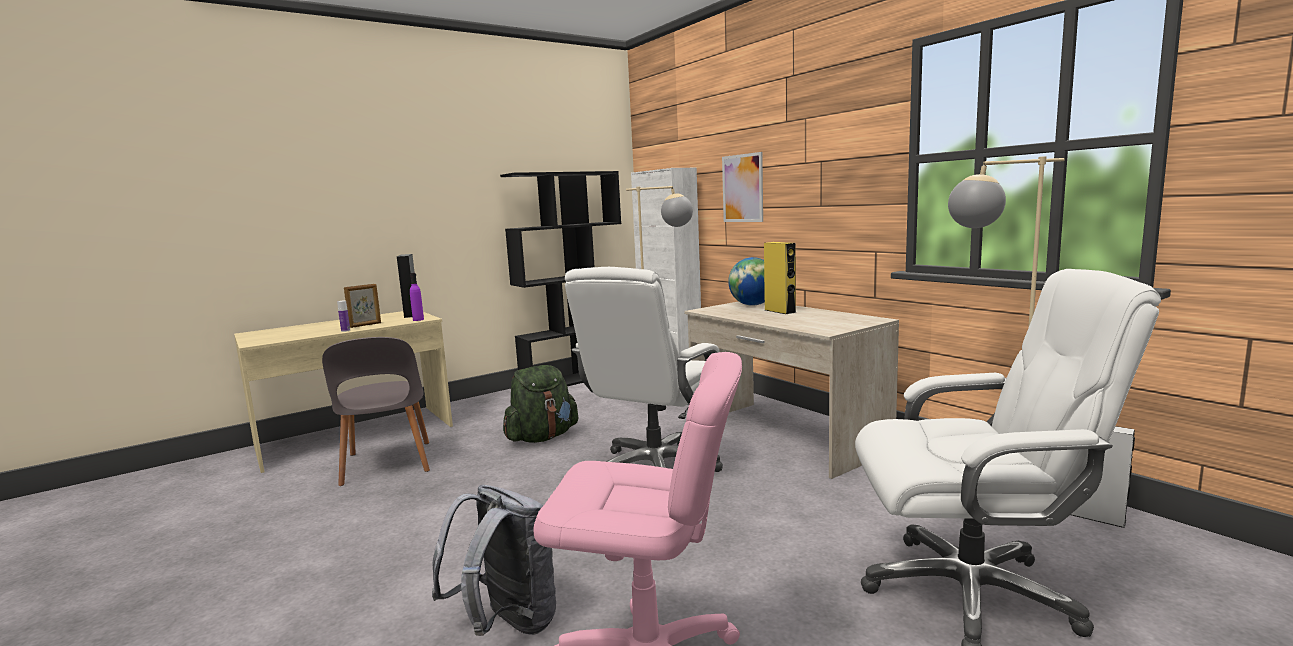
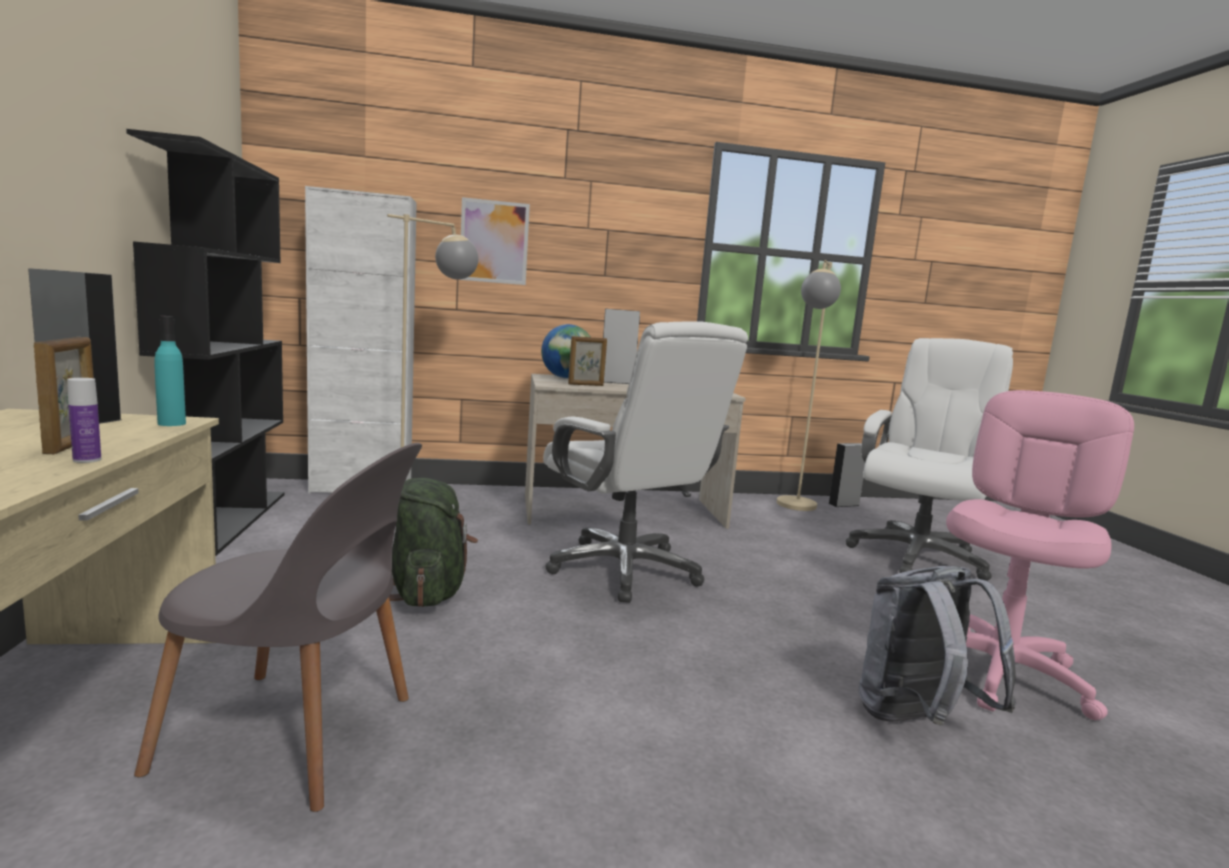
camera: 65 degrees left, 0 degrees up
(418, 320) = (171, 423): purple bottle -> turquoise bottle
(731, 312) = (586, 385): none -> picture frame
(780, 311) = (616, 382): yellow speaker -> grey speaker

